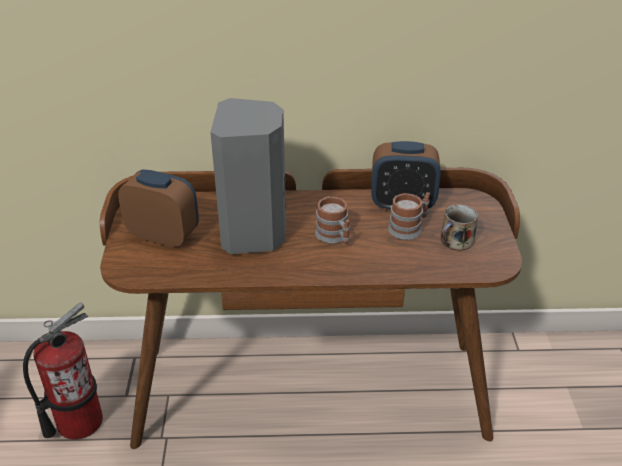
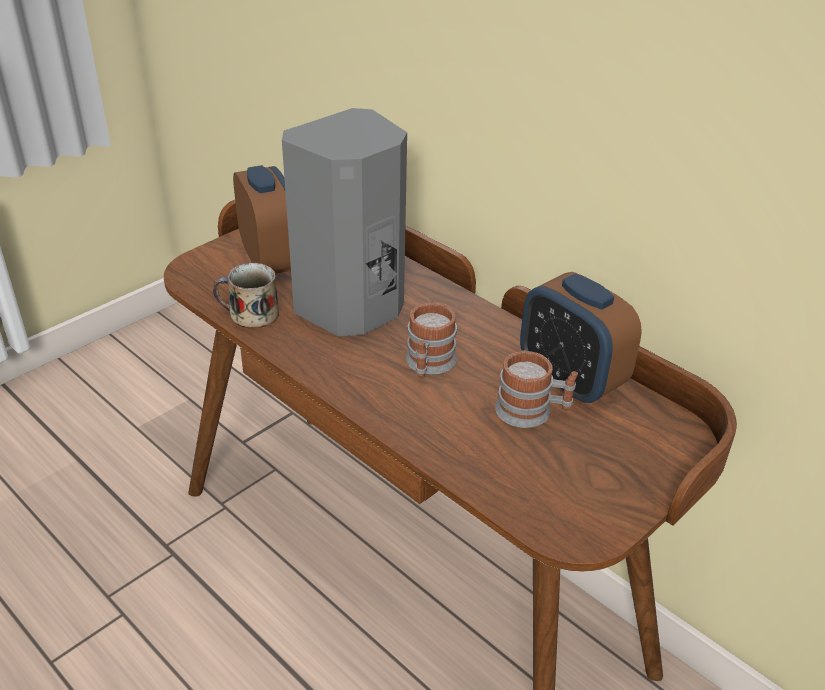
camera: 45 degrees right, 0 degrees up
(79, 421) = (182, 436): fire extinguisher -> none
(456, 241) = (567, 466): mug -> mug (251, 314)

